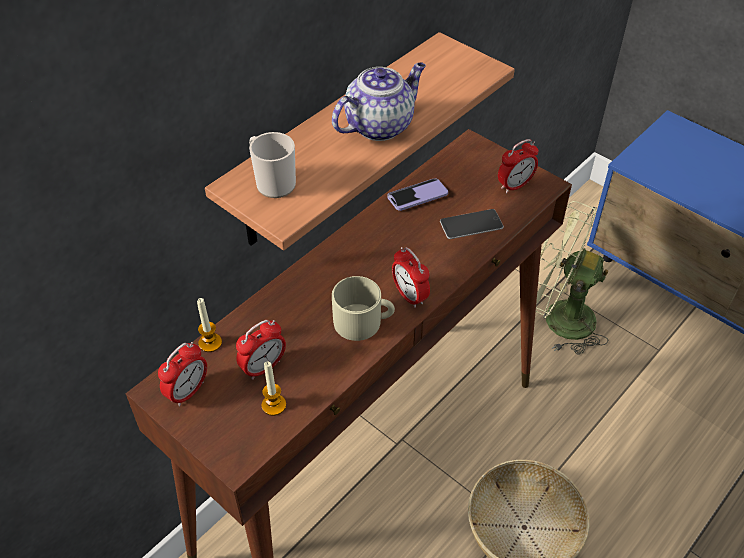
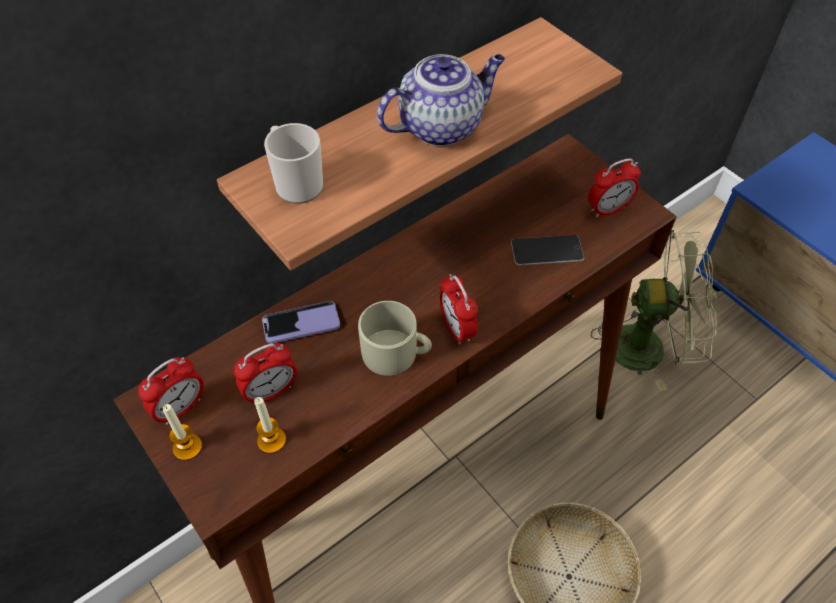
camera: 10 degrees right, 5 degrees up
(210, 343) = (219, 353): candle -> candle (187, 447)
(417, 196) = (491, 208): phone -> phone (301, 324)
(557, 318) = (649, 346): green fan -> green fan turned 150 degrees clockwise

